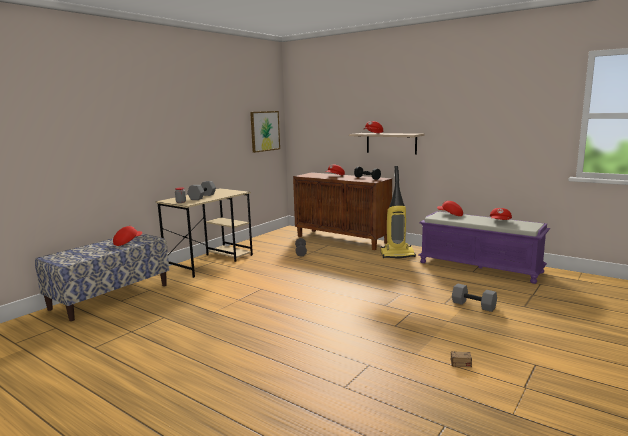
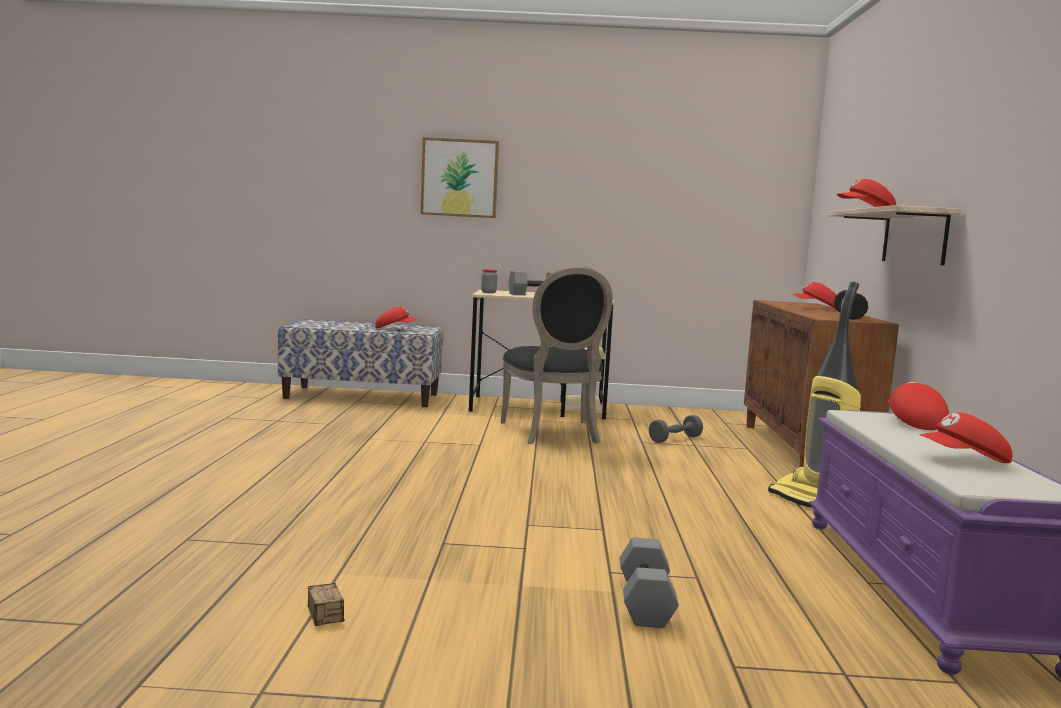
camera: 55 degrees right, 5 degrees down
(262, 270) = (554, 433): none -> black chair
(265, 131) = (747, 211): picture -> picture (459, 178)

